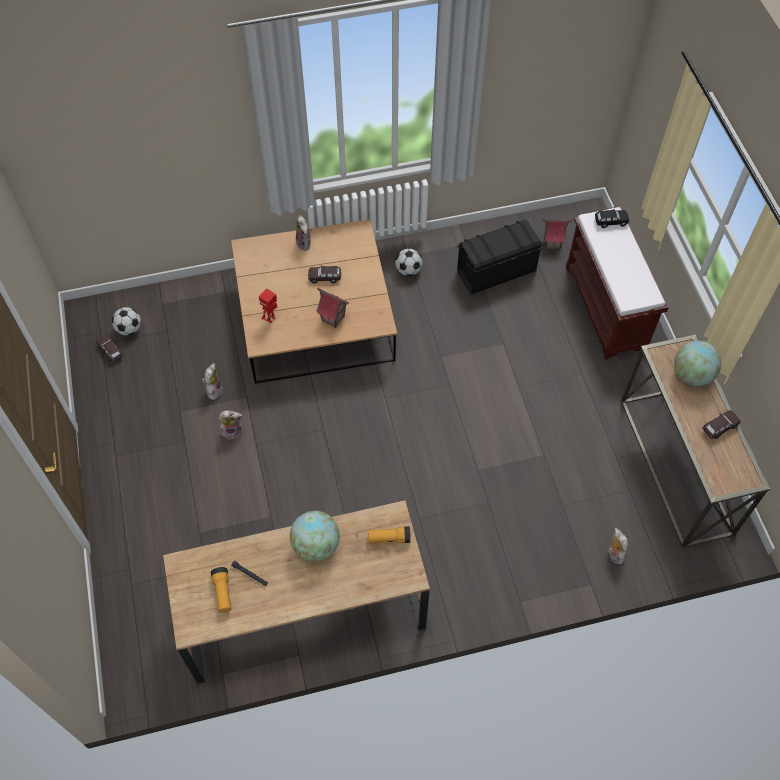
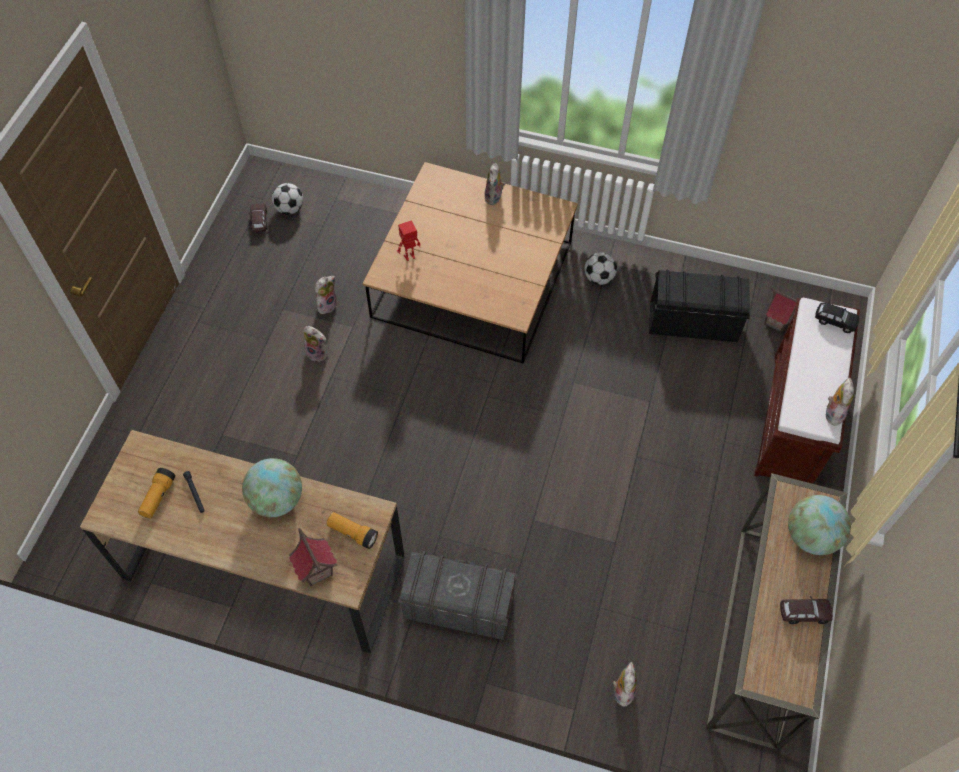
camera: 30 degrees right, 0 degrees up
(325, 277) = (491, 240): brown toy car -> none
(333, 319) = (471, 286): toy house -> toy house (316, 571)
(466, 560) = (458, 607): none -> grey storage box
(649, 285) = (833, 412): none -> plush toy

